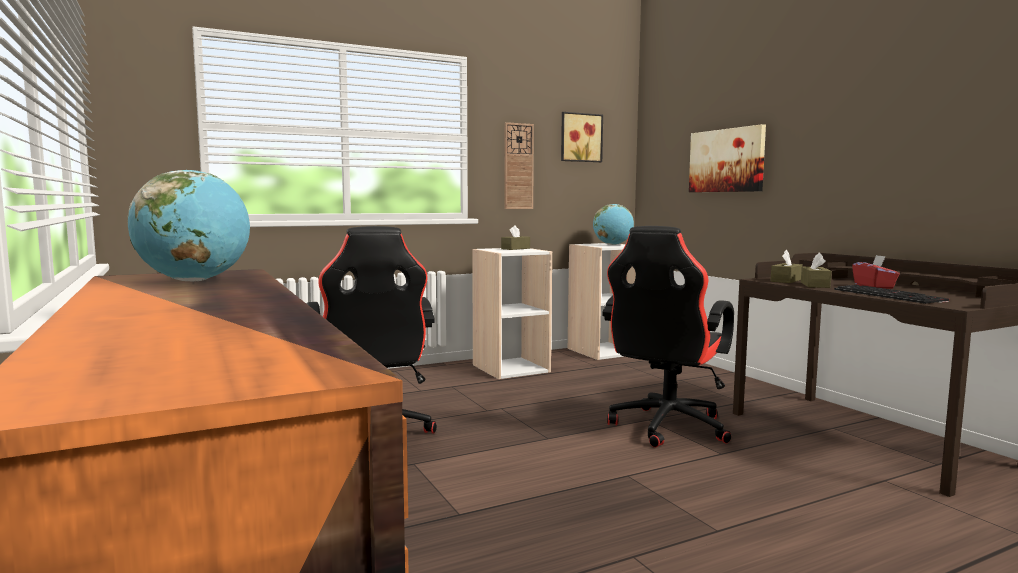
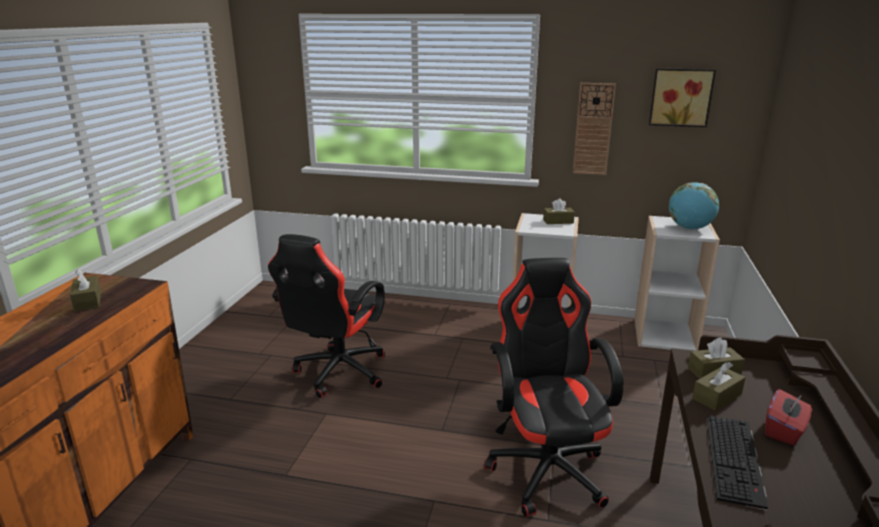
camera: 40 degrees right, 15 degrees up
(195, 281) = (88, 301): globe -> brown tissue box
(665, 430) = (546, 467): black office chair -> black office chair turned 105 degrees clockwise
(726, 160) = (811, 168): picture -> none

